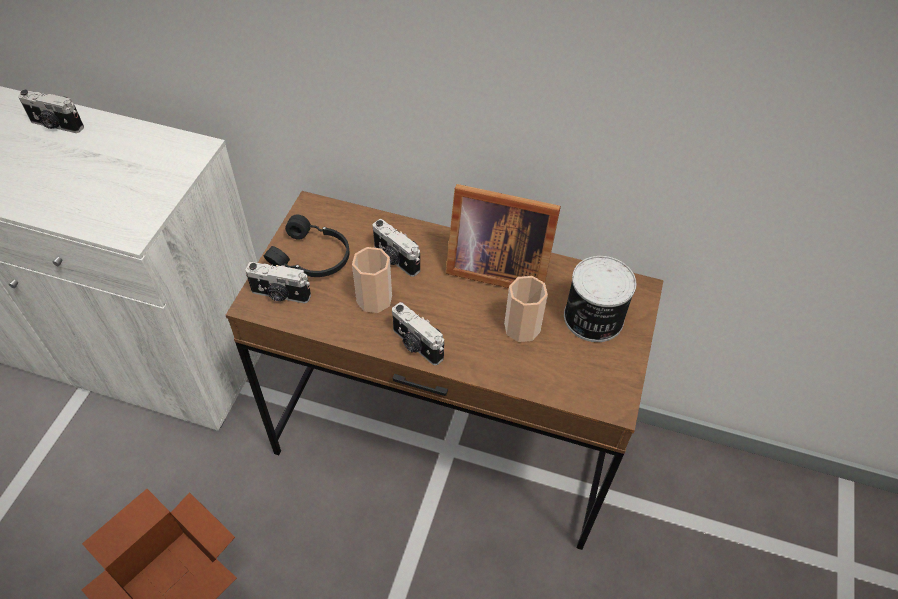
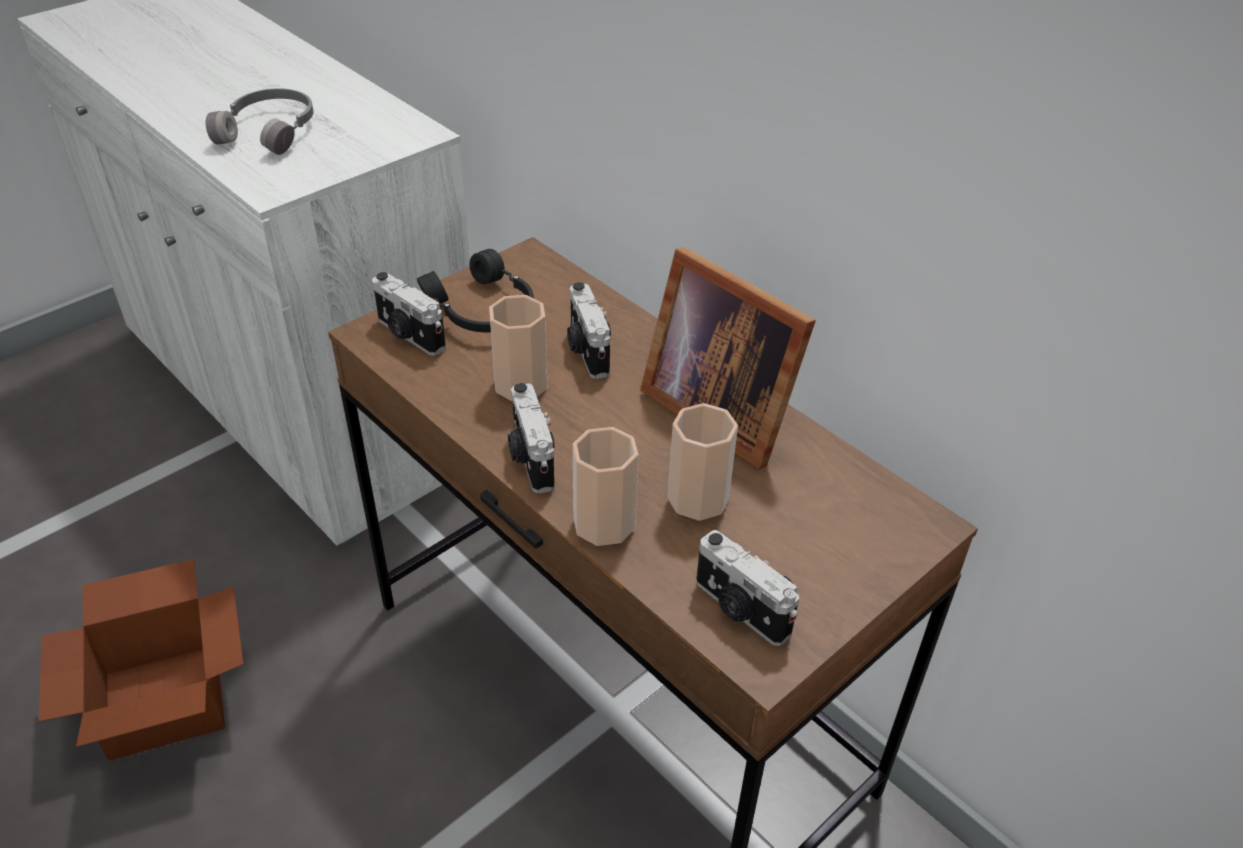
camera: 30 degrees right, 10 degrees down
(56, 125) = (293, 70): camera -> camera (740, 610)
(87, 185) = (270, 131): none -> grey headphones
(485, 366) = (604, 523): none -> cup
(593, 319) = (817, 532): can -> none

